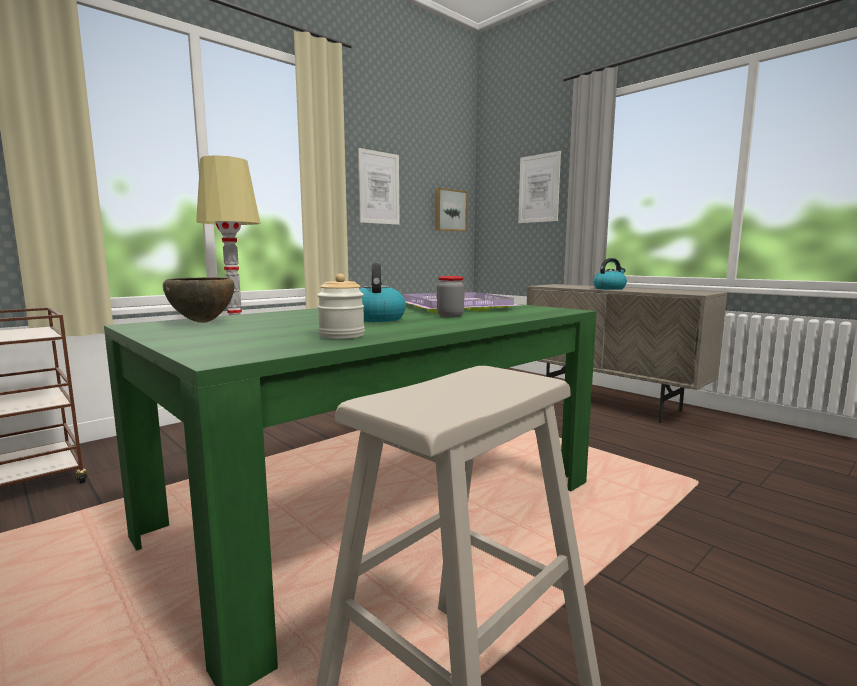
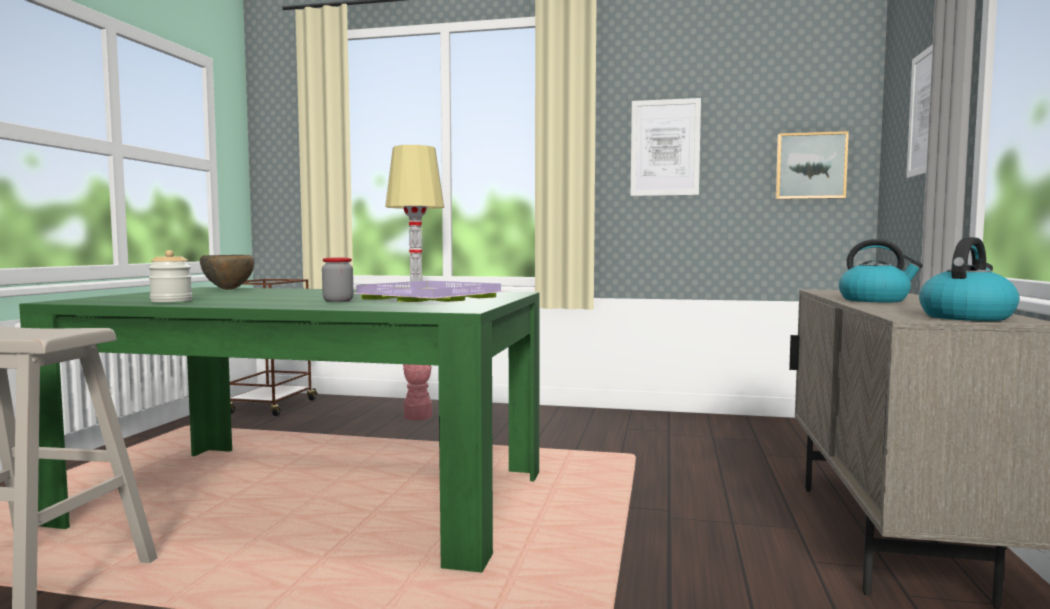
camera: 55 degrees right, 5 degrees down
(376, 318) = (290, 297): kettle -> kettle (966, 317)

